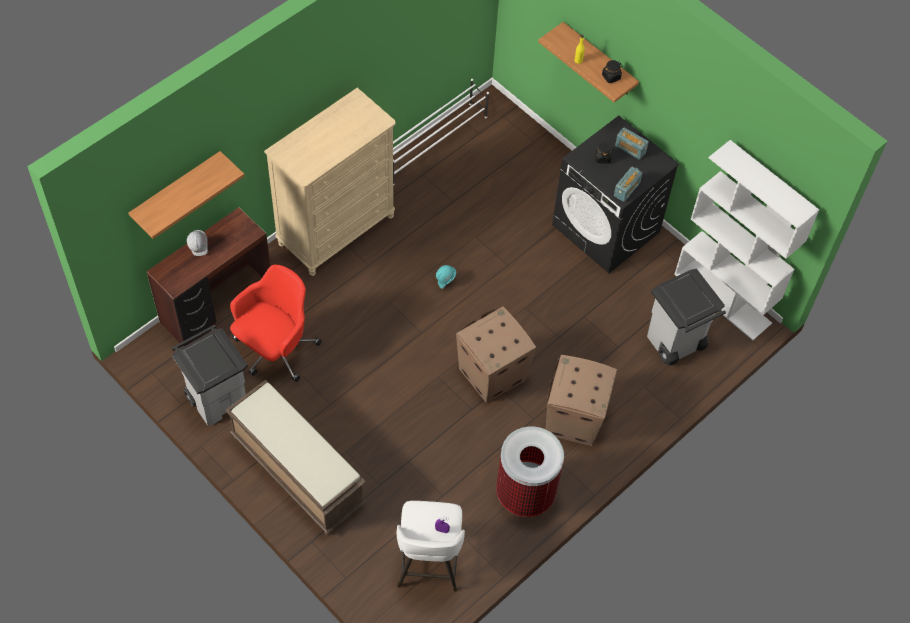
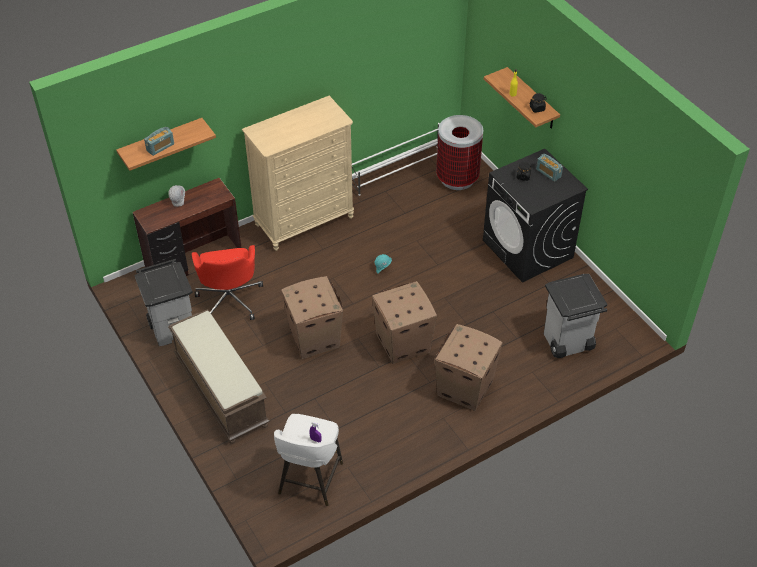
camera: 15 degrees right, 10 degrees down
(275, 350) = (230, 299): red office chair -> red office chair turned 120 degrees clockwise
(388, 384) = (314, 338): none -> cardboard box
(525, 493) = (407, 439): trash can -> trash can (457, 178)
(626, 189) = (538, 201): radio -> radio (160, 147)
(723, 298) = (617, 315): white bookcase -> none

